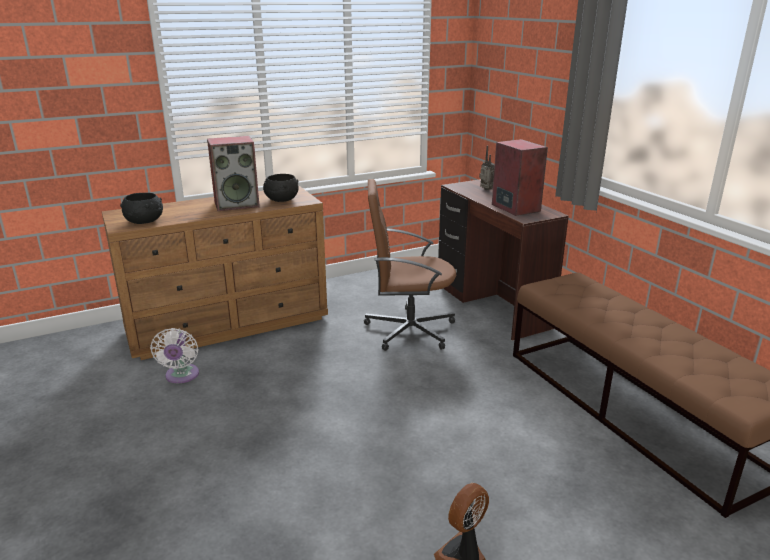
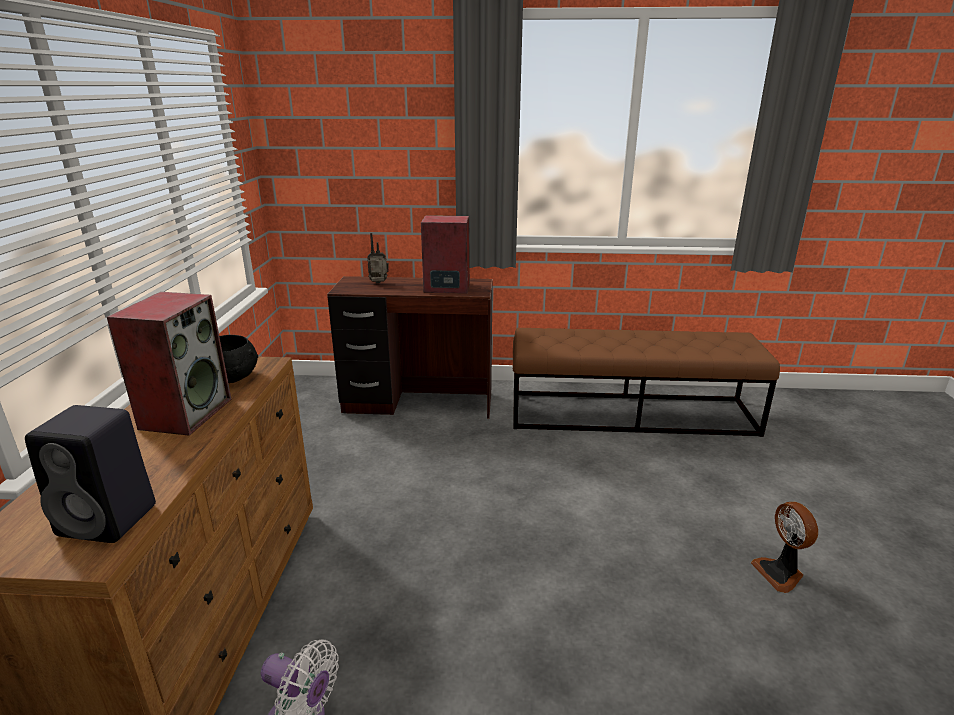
camera: 60 degrees left, 0 degrees up
(144, 221) = (111, 520): black bowl -> black speaker
(408, 330) = (406, 466): brown office chair -> none

